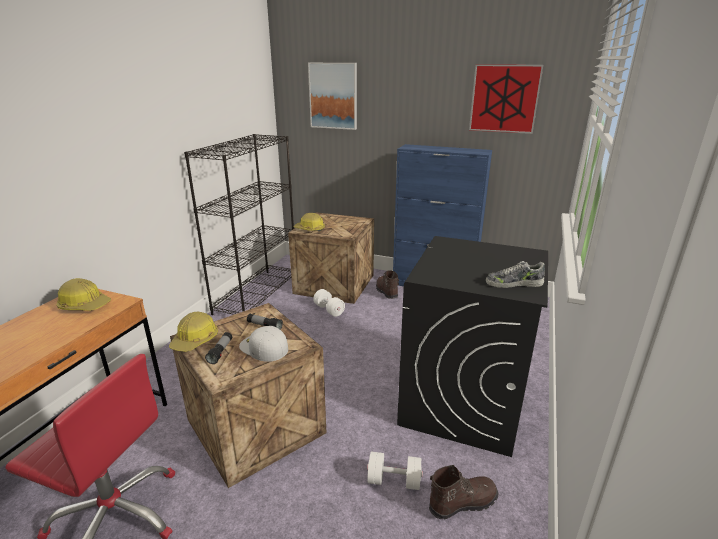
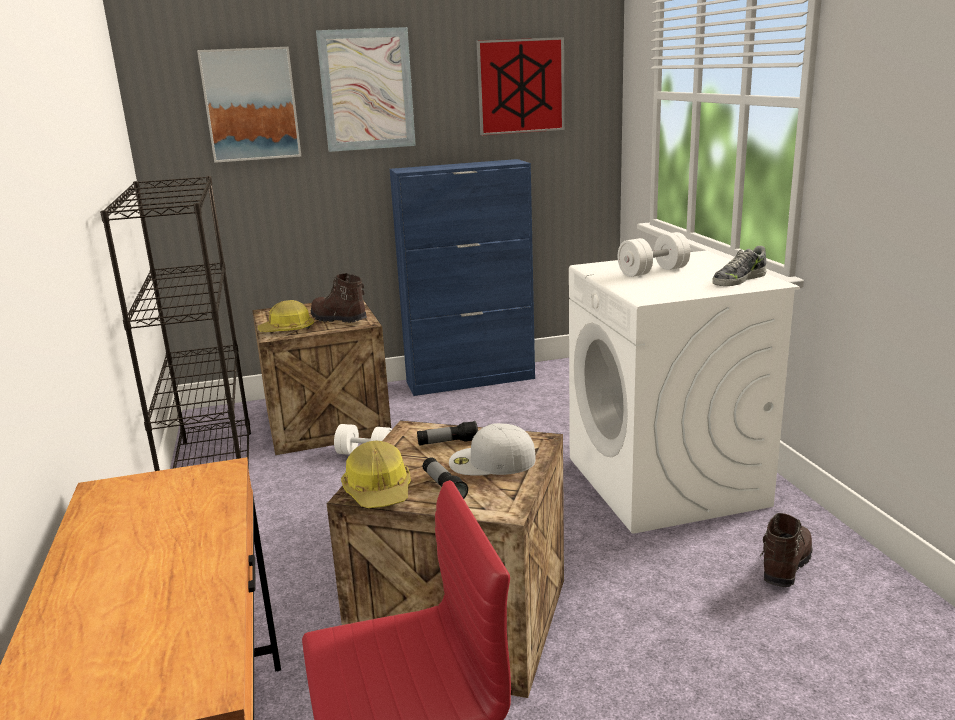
camera: 35 degrees left, 5 degrees down
(85, 305) = (157, 498): hard hat -> none
(386, 292) = (418, 407): brown boot -> brown boot (338, 319)
(394, 480) = (700, 583): white dumbbell -> white dumbbell (653, 271)
(399, 92) = (367, 90): none -> picture
(462, 402) = (666, 482): black washing machine -> white washing machine

